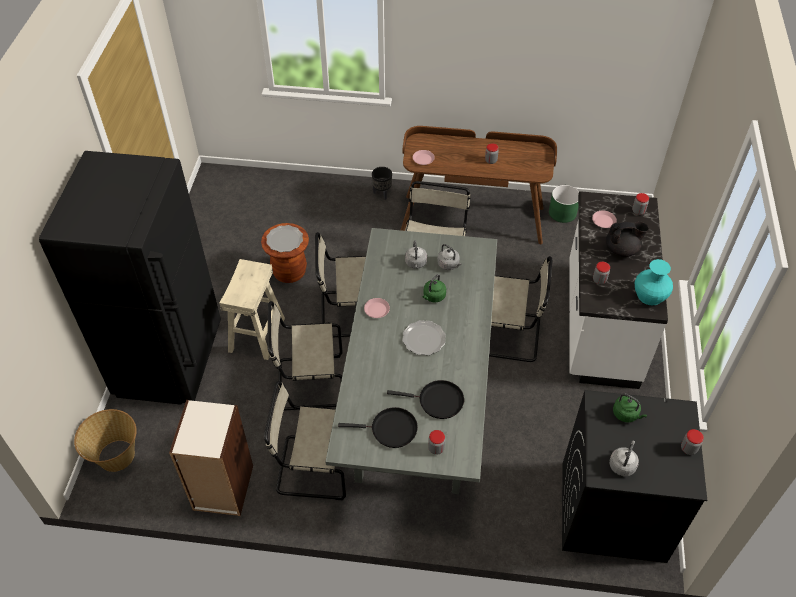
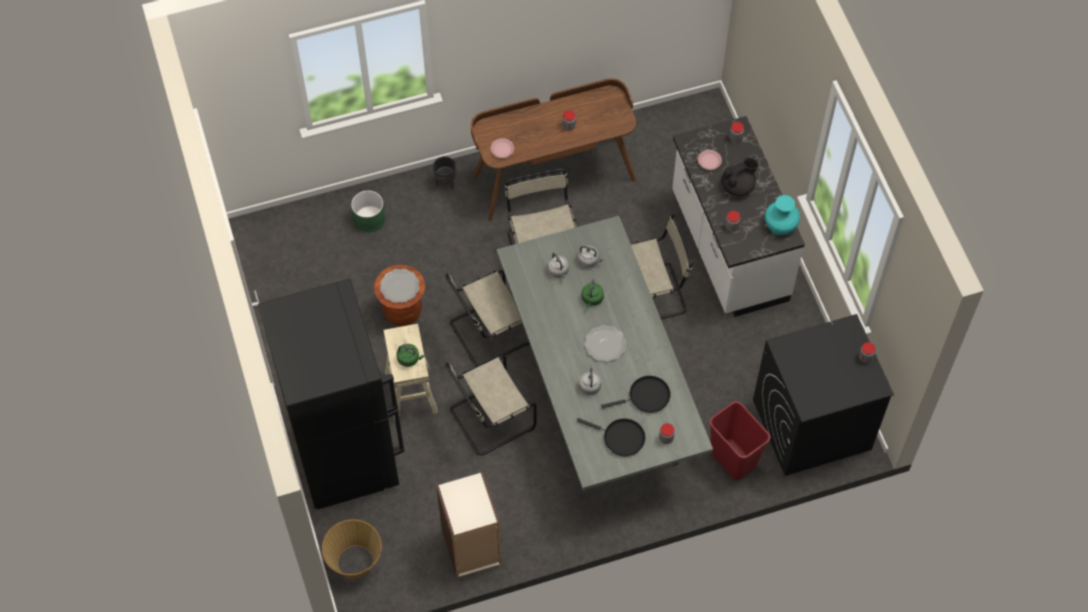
camera: 25 degrees left, 10 degrees up
(312, 467) = (538, 495): beige chair -> none
(377, 310) = (549, 333): pink plate -> none
(390, 429) = (621, 438): black frying pan -> black frying pan turned 45 degrees clockwise
(515, 512) = (732, 459): none -> red trash can
(562, 213) = (640, 135): green planter -> green planter (369, 219)
(622, 464) = (821, 392): grey kettle -> grey kettle (589, 385)
(626, 414) = (807, 348): green kettle -> green kettle (409, 359)

